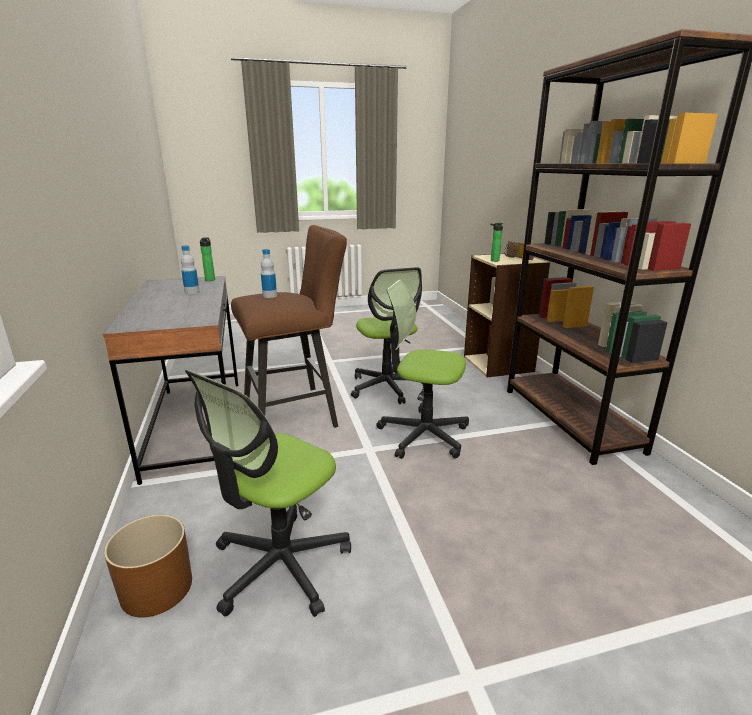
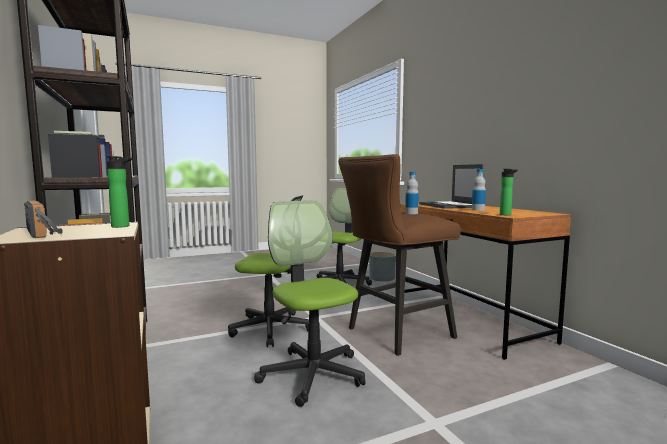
camera: 170 degrees right, 15 degrees down
(157, 588) = (382, 277): brown planter -> grey planter
(178, 307) = (449, 206): none -> laptop
(197, 426) = (468, 321): grey desk -> brown desk

